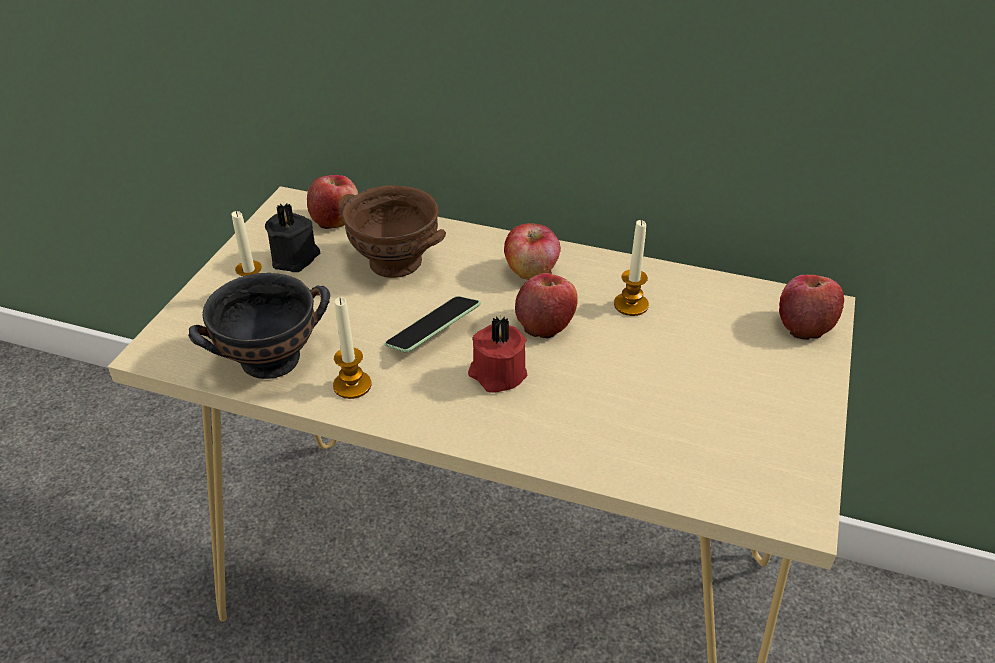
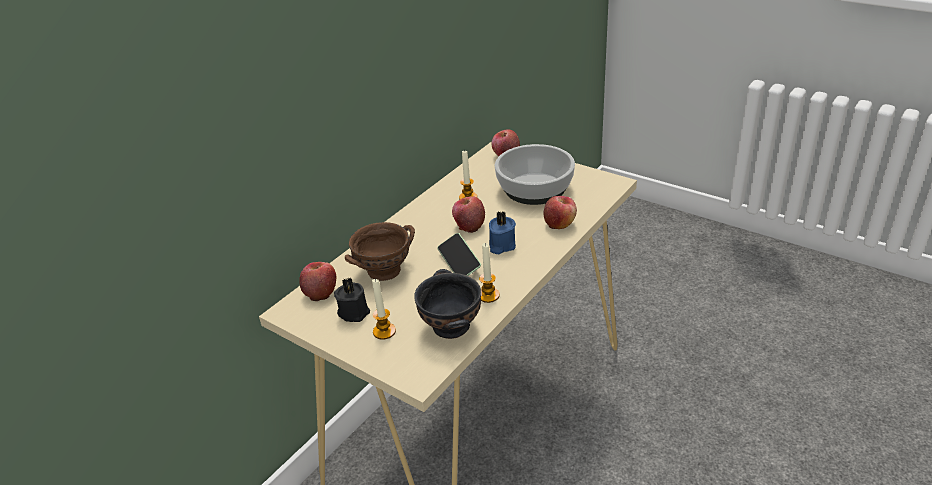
camera: 70 degrees left, 5 degrees down
(497, 374) = (501, 245): red candle -> blue candle
(531, 271) = (422, 223): apple -> apple (560, 223)
(704, 386) = (535, 189): none -> bowl

